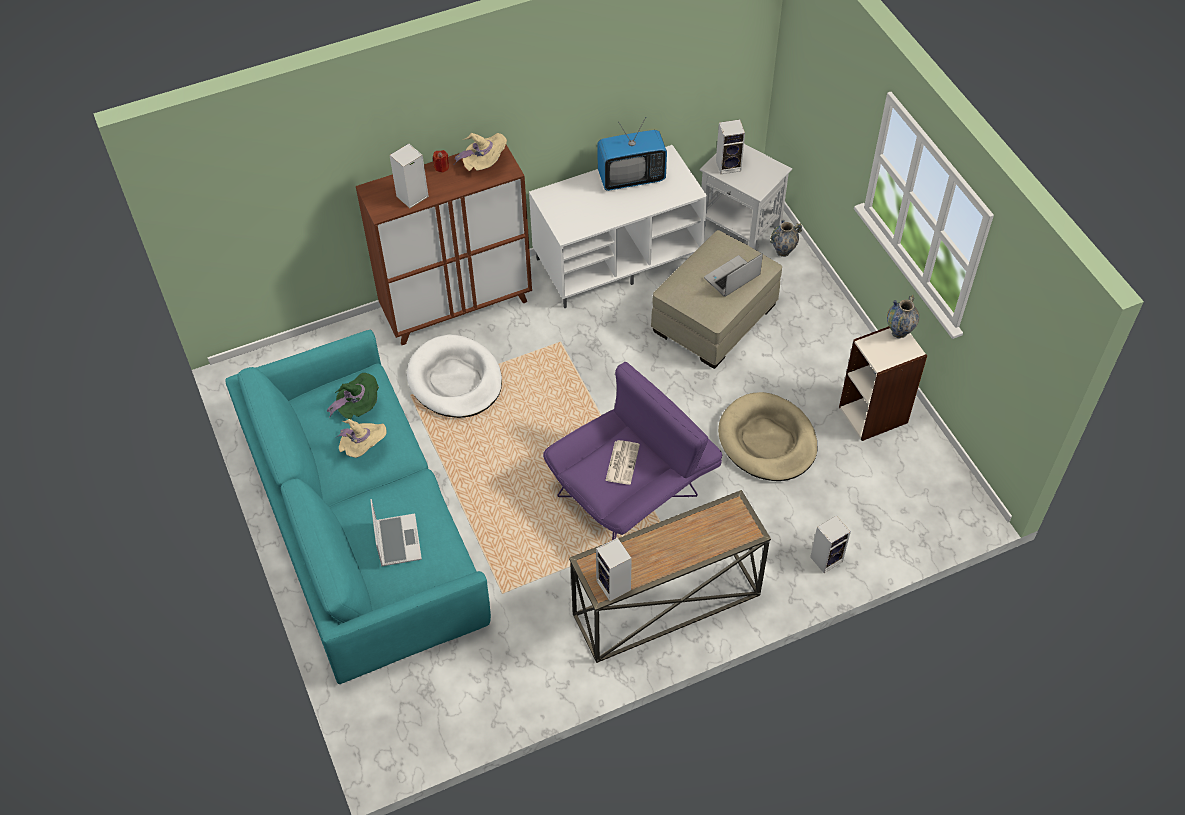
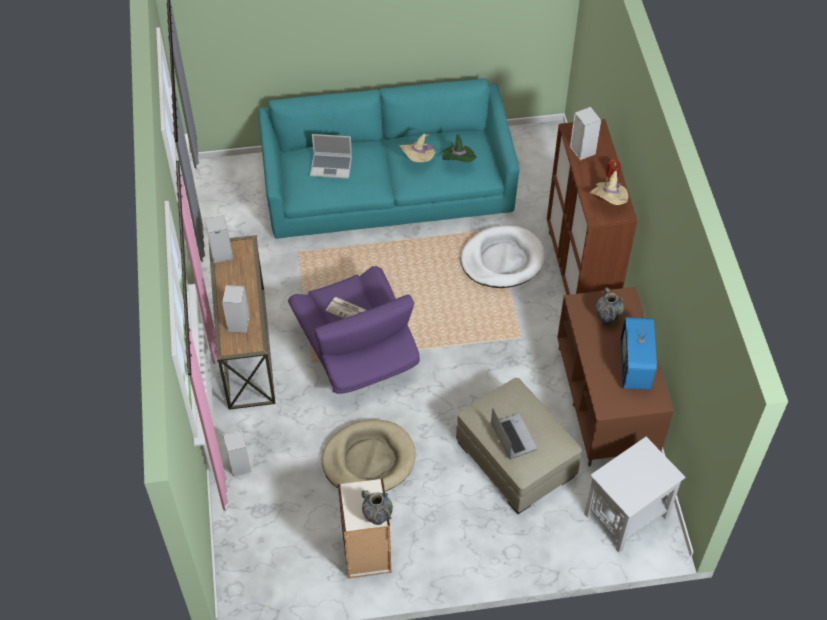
camera: 105 degrees right, 0 degrees up
(618, 258) = (607, 402): white tv stand -> brown tv stand
(729, 165) = (645, 462): speaker -> speaker (239, 324)
(783, 251) = (583, 542): vase -> vase (607, 319)

